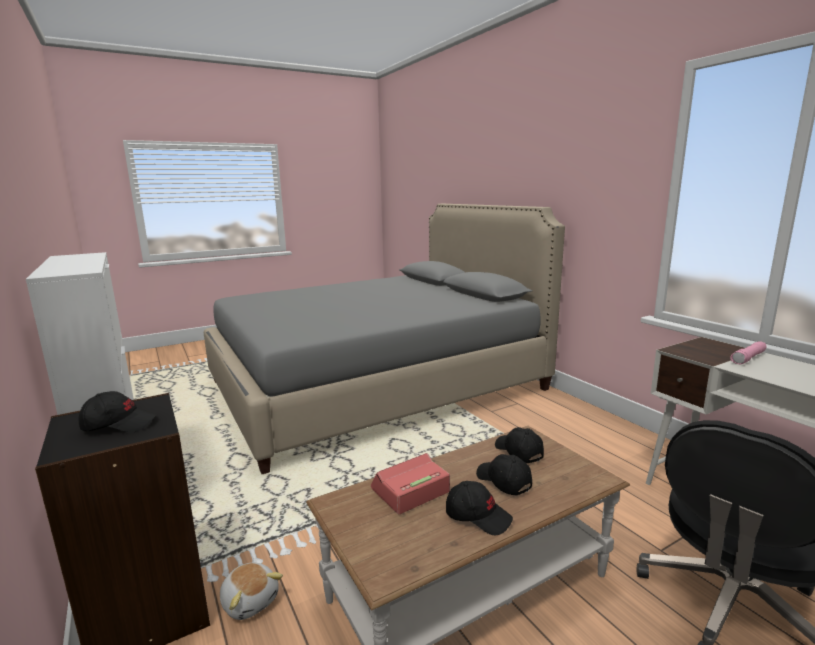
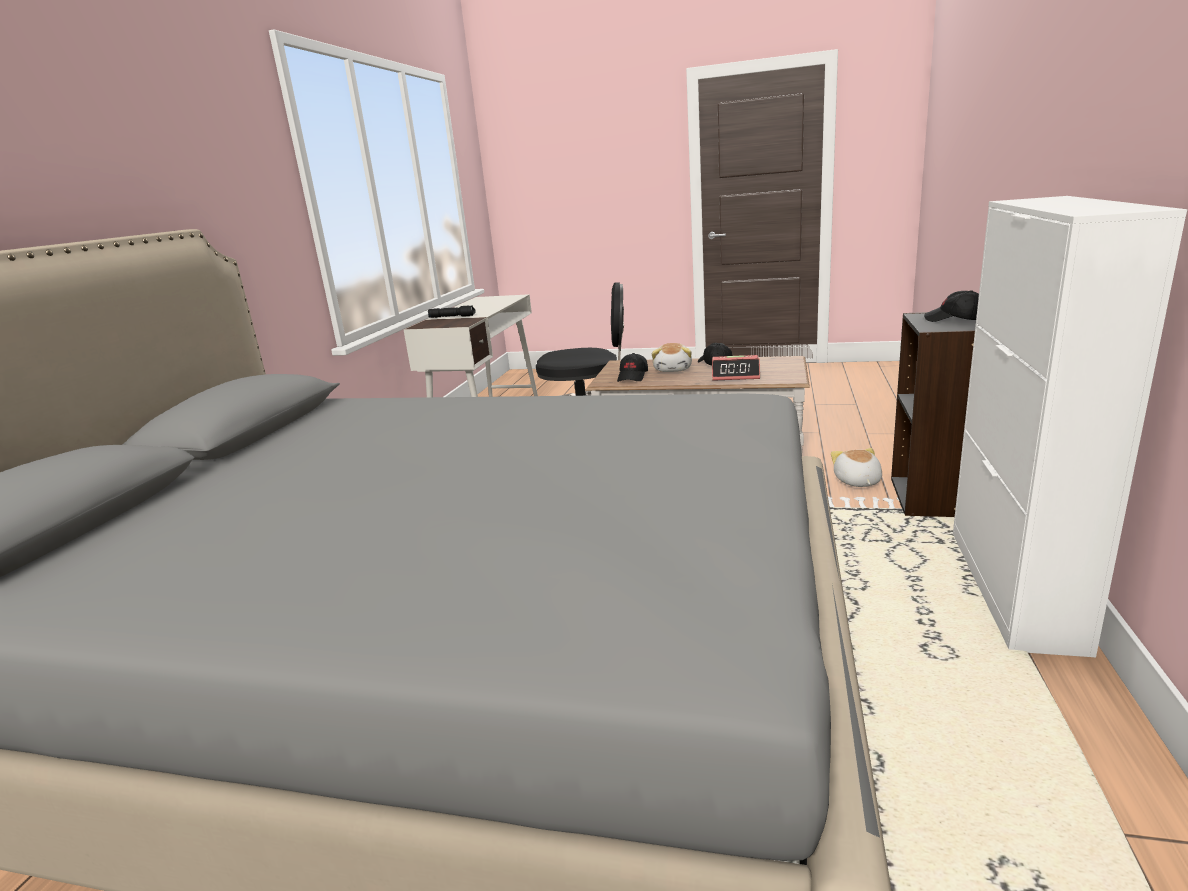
camera: 135 degrees left, 5 degrees up
(503, 481) = (673, 369): black cap -> plush toy
(748, 358) = (452, 317): pink flashlight -> black flashlight

